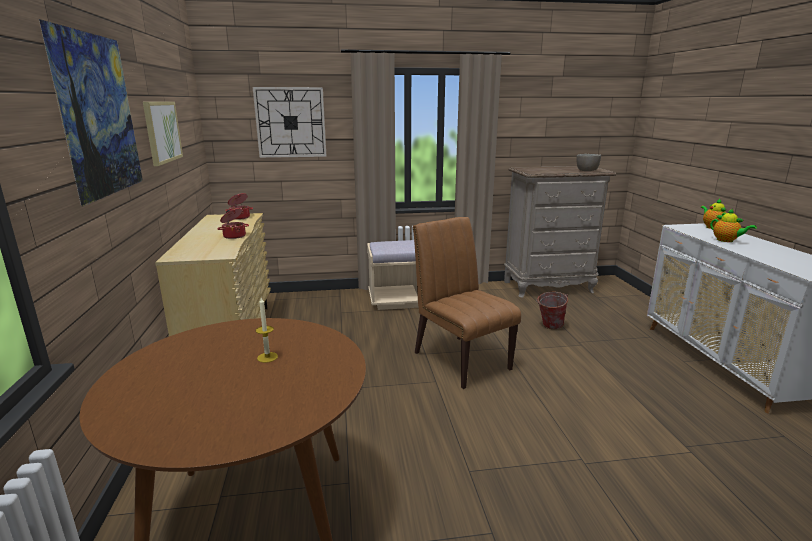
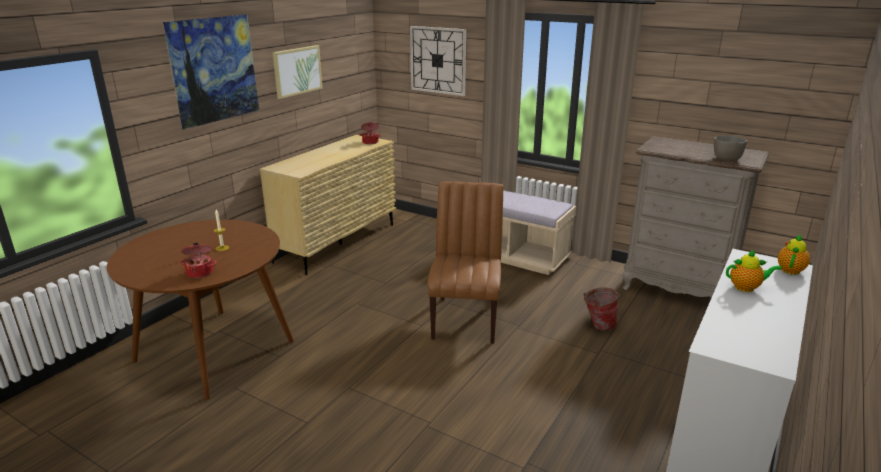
camera: 40 degrees right, 5 degrees up
(234, 236) = (334, 159): cooking pot -> cooking pot (200, 272)
(726, 240) = (746, 287): teapot -> teapot turned 90 degrees counterclockwise

